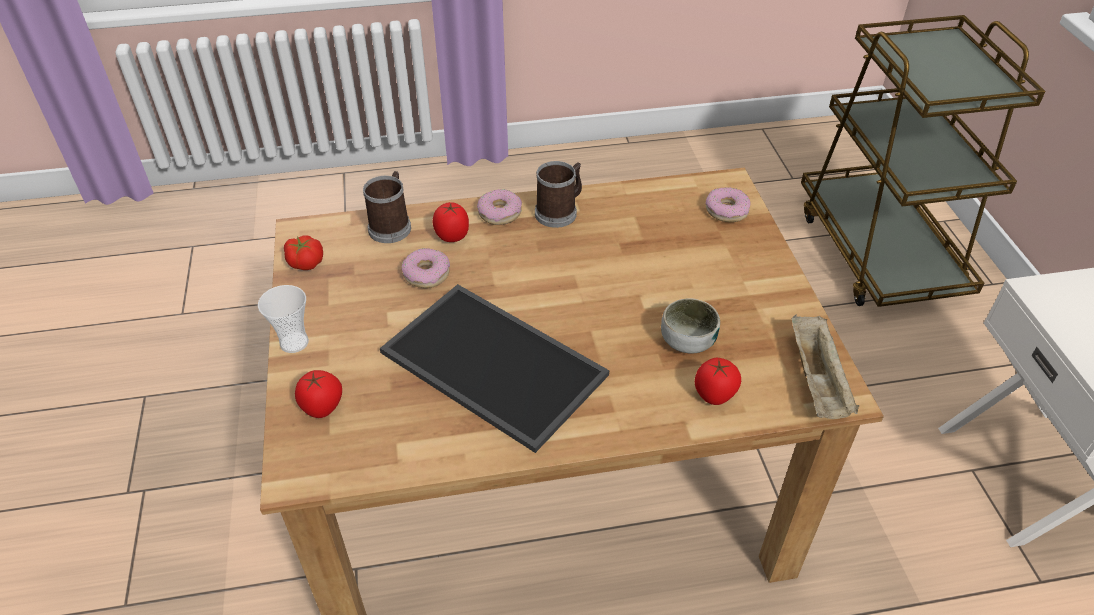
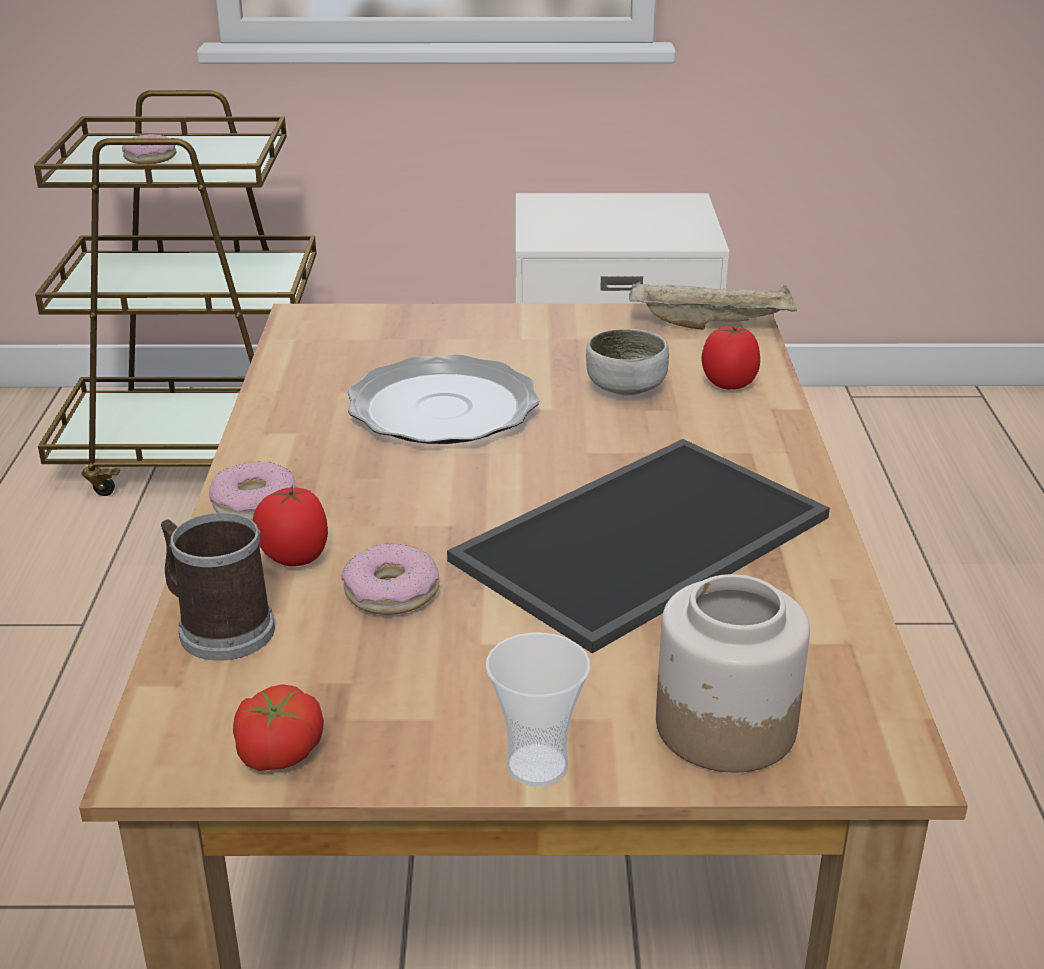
camera: 80 degrees left, 15 degrees down
(323, 407) = (724, 725): tomato -> jar
(559, 212) = (288, 449): mug -> none
(626, 261) = (442, 409): none -> plate
(727, 210) = (366, 327): donut -> donut (150, 158)

